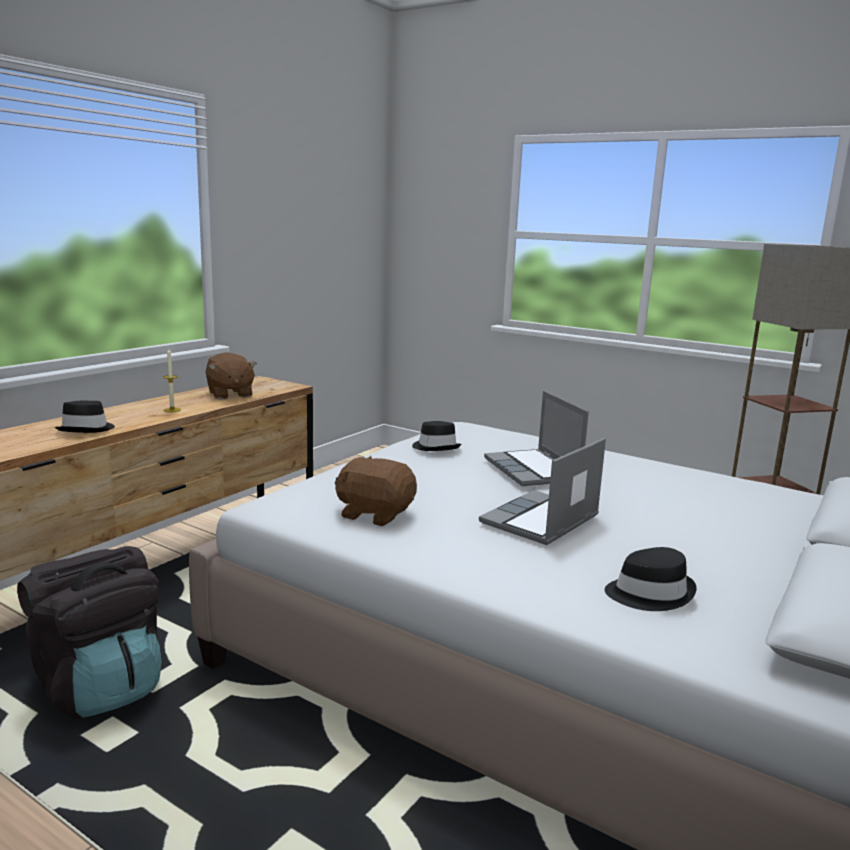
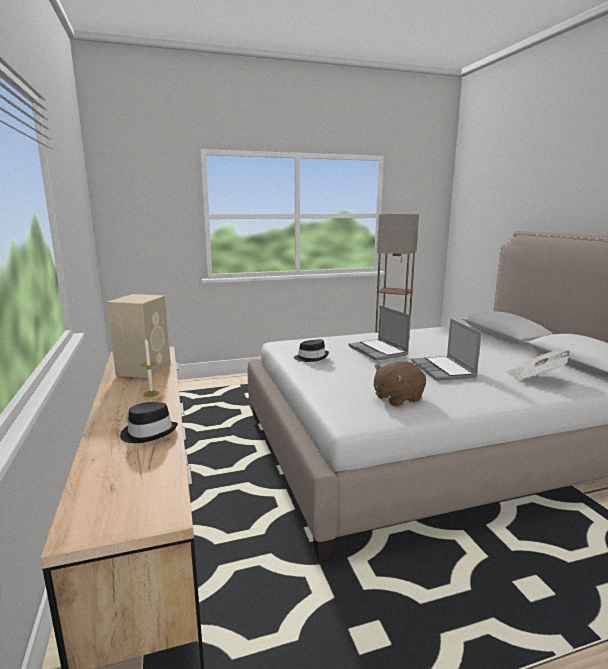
camera: 50 degrees left, 0 degrees up
(100, 686) = (298, 626): black backpack -> none
(229, 394) = (144, 369): brown plush toy -> beige speaker
(533, 470) = (379, 351): laptop -> laptop turned 45 degrees clockwise
(649, 593) = (536, 378): black hat -> newspaper

